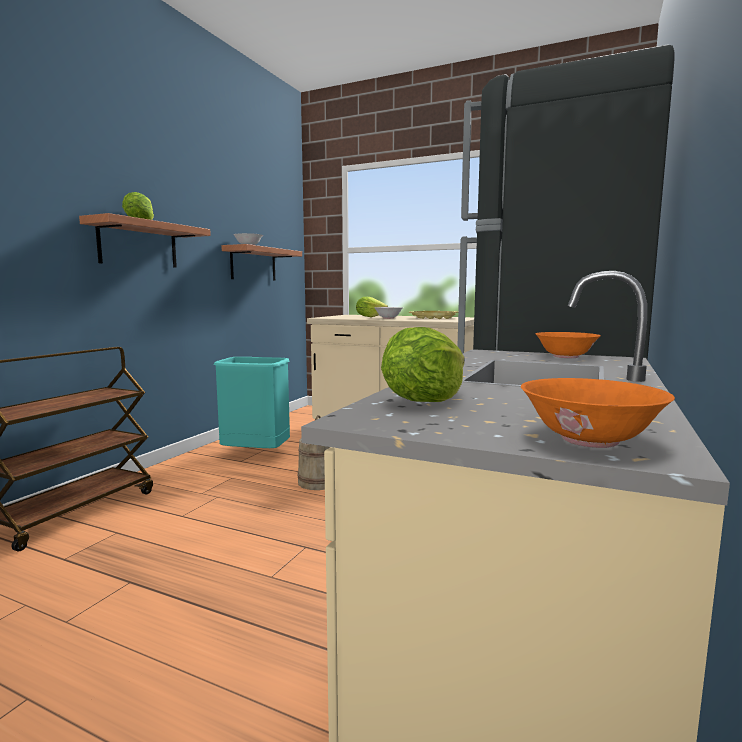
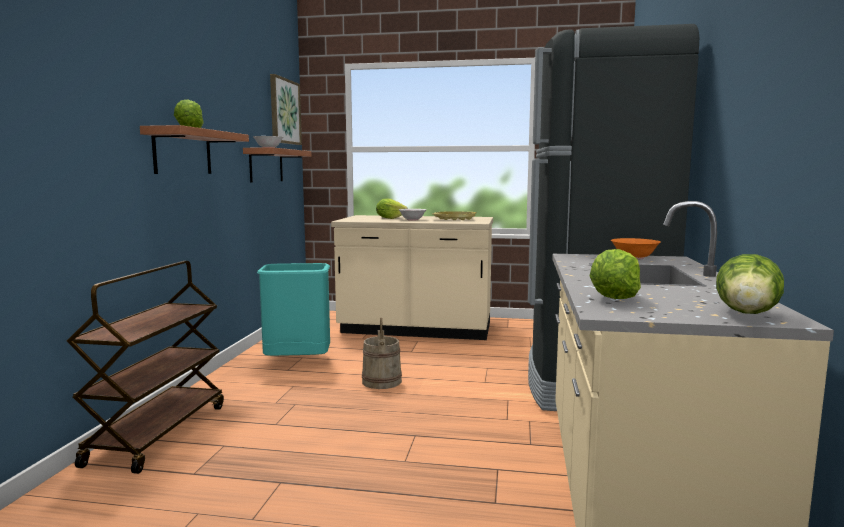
camera: 15 degrees left, 0 degrees up
(280, 214) = (284, 111): none -> picture
(590, 439) = (747, 315): orange bowl -> lettuce

